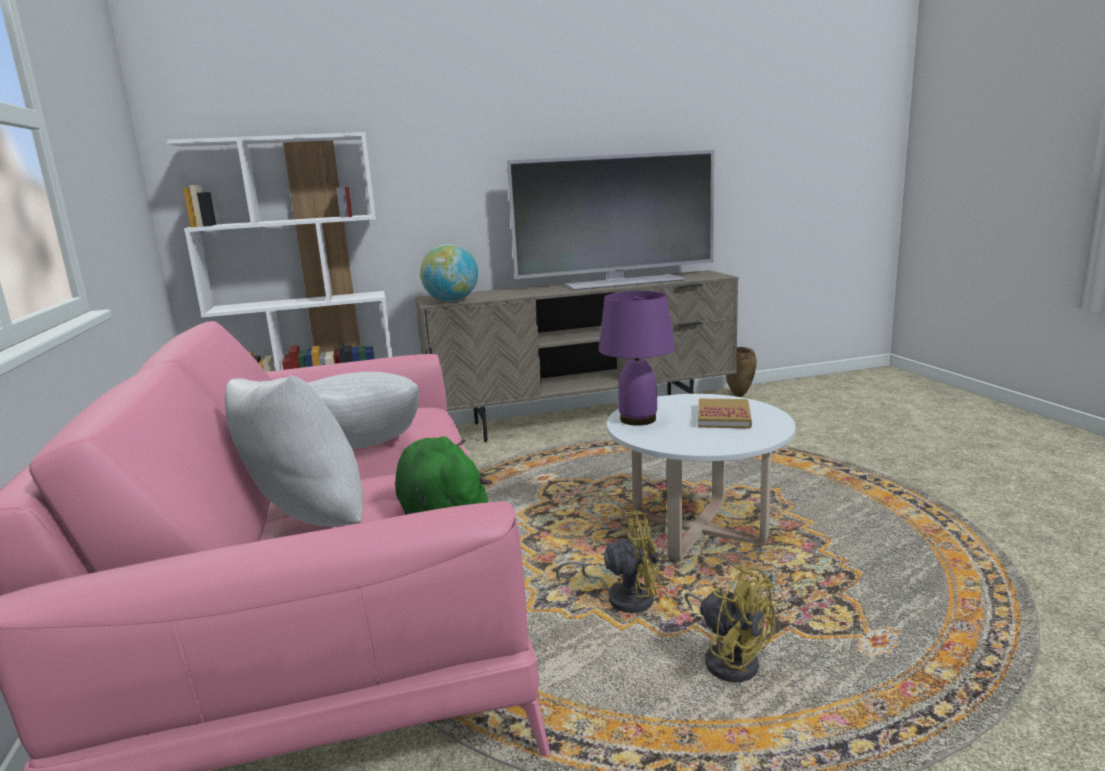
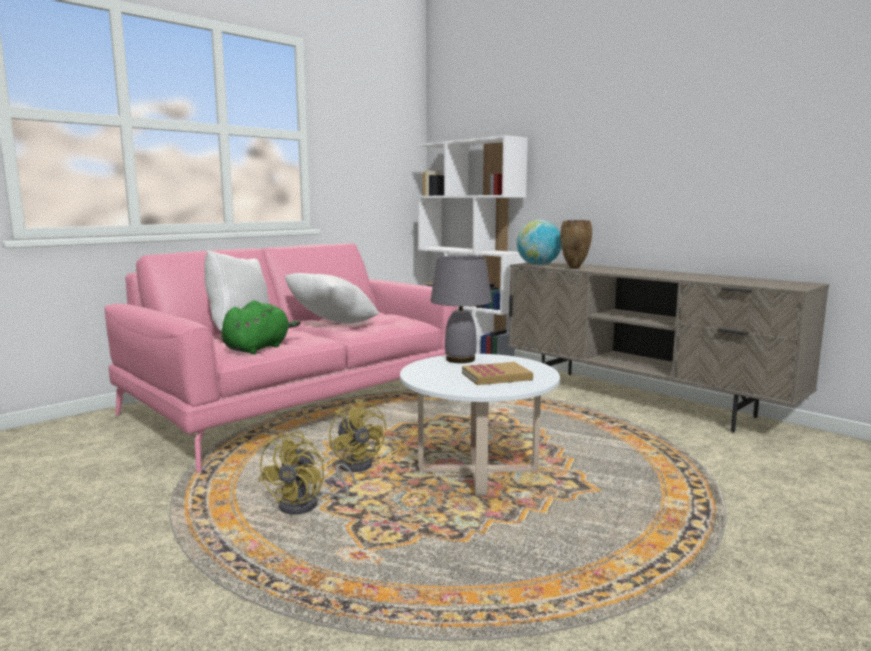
camera: 60 degrees right, 5 degrees down
(623, 282) = (690, 276): television -> none
(637, 419) = (460, 359): purple table lamp -> grey table lamp
(740, 396) = (831, 444): brown vase -> brown vase (574, 268)

